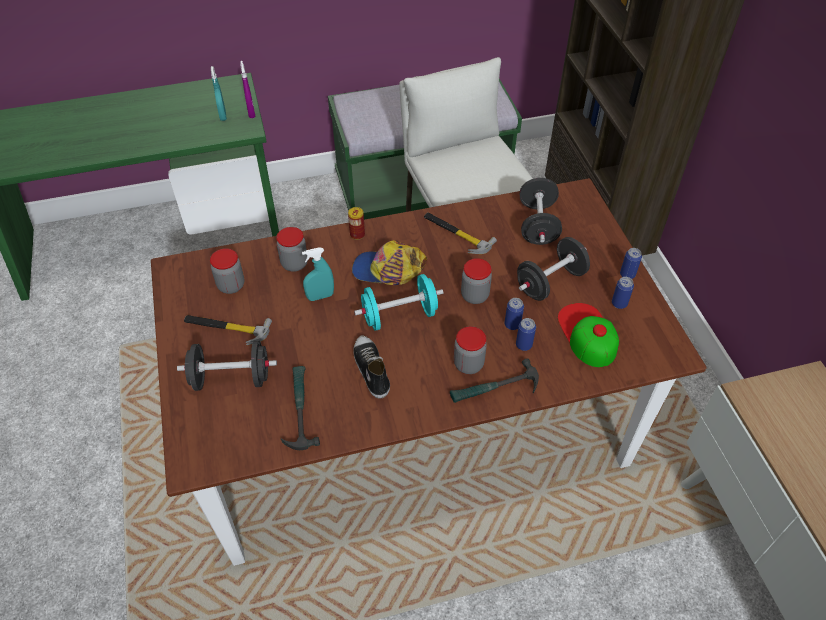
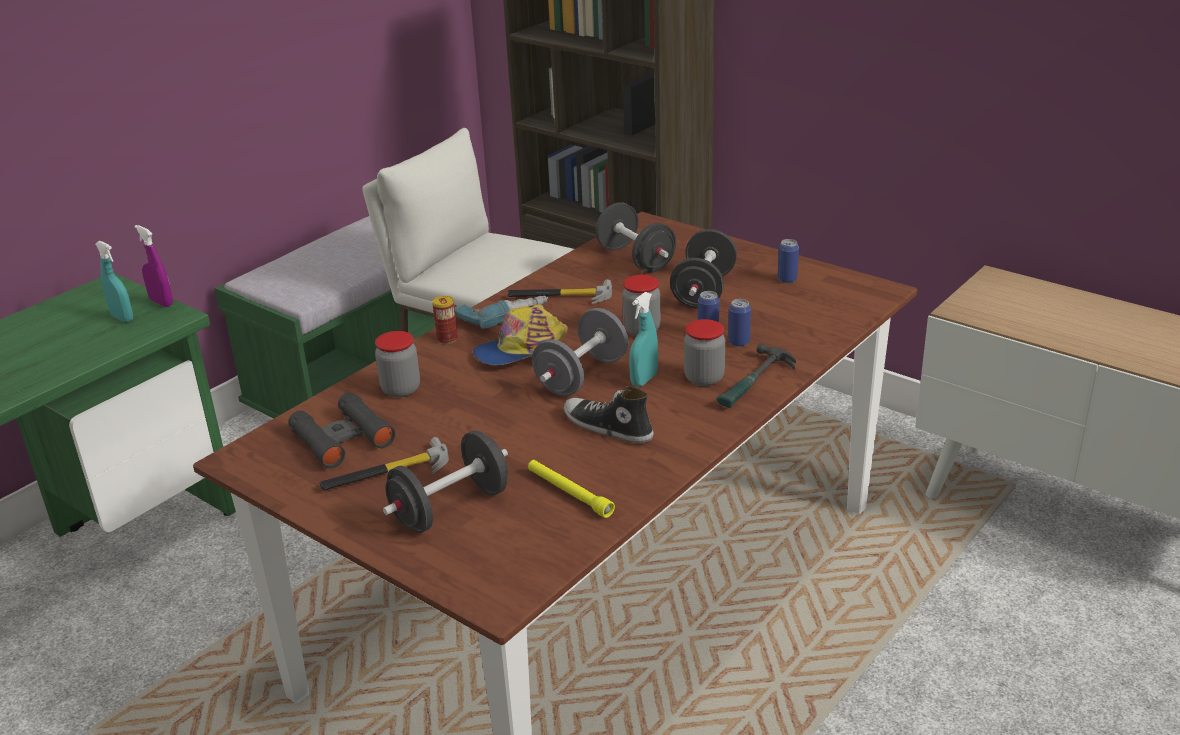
camera: 35 degrees left, 20 degrees down
(231, 285) = (342, 438): jar -> black binoculars
(299, 410) = (569, 493): hammer -> yellow flashlight
(320, 296) = (469, 400): turquoise spray bottle -> turquoise spray bottle (644, 380)
(399, 315) = (582, 376): turquoise dumbbell -> grey dumbbell
(406, 230) = (501, 314): none -> power drill
(587, 334) = (787, 310): cap -> none
(627, 274) = (767, 258): can -> none

